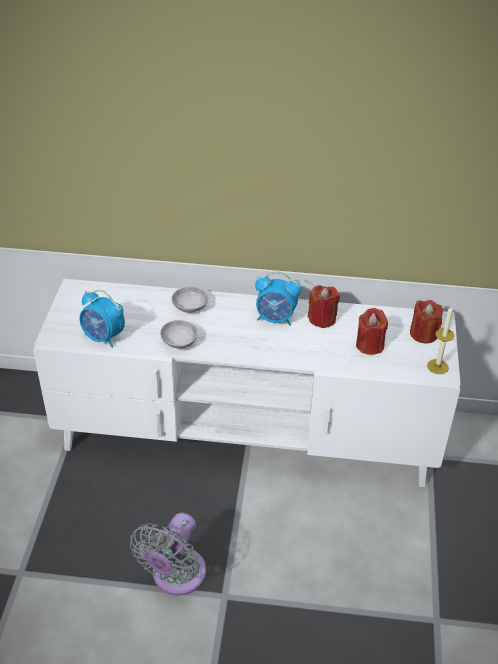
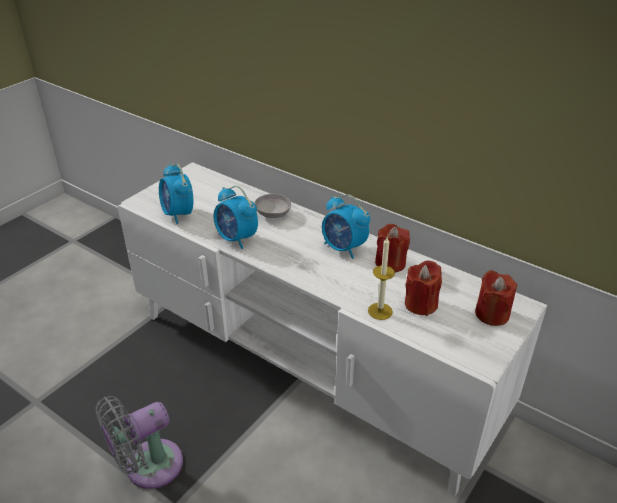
camera: 30 degrees right, 5 degrees down
(179, 342) = (236, 239): grey bowl -> alarm clock
(437, 366) = (483, 353): candle -> candle (380, 311)

